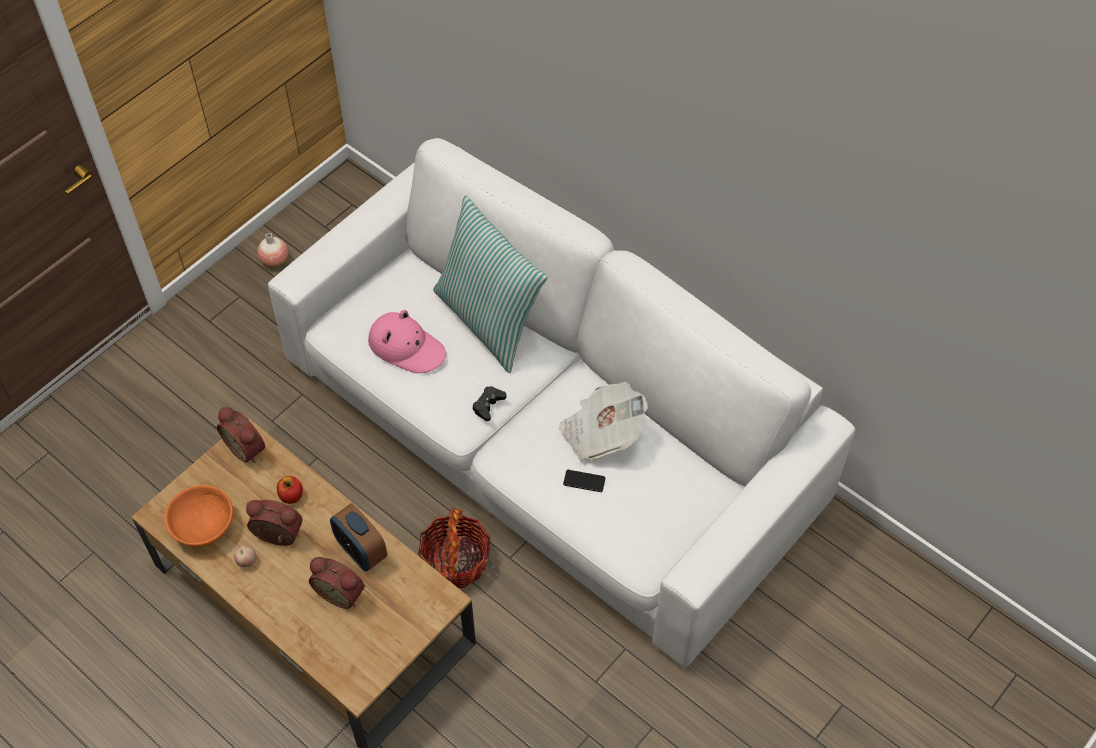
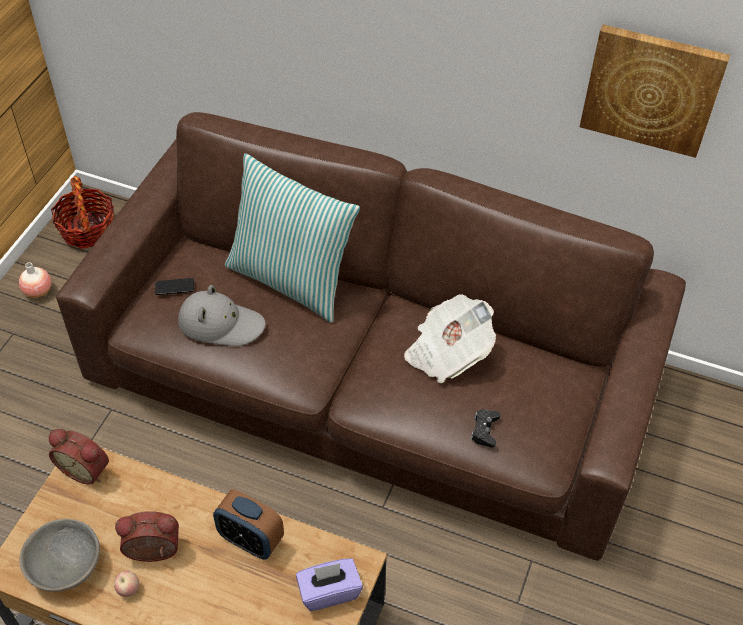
camera: 20 degrees left, 5 degrees down
(204, 526) = (67, 566): orange bowl -> grey bowl
(291, 495) = (153, 504): apple -> none
(341, 592) = (246, 589): alarm clock -> none
(407, 347) = (221, 324): pink hat -> grey hat
(409, 615) = (329, 591): none -> purple tissue box
(456, 561) = (330, 527): basket -> basket (88, 230)
(488, 405) = (325, 357): black game controller -> black game controller (484, 430)
(548, 432) = (370, 378): white sofa -> brown sofa
(584, 481) = (451, 402): phone -> phone (174, 287)
(825, 246) = (651, 89): none -> picture

